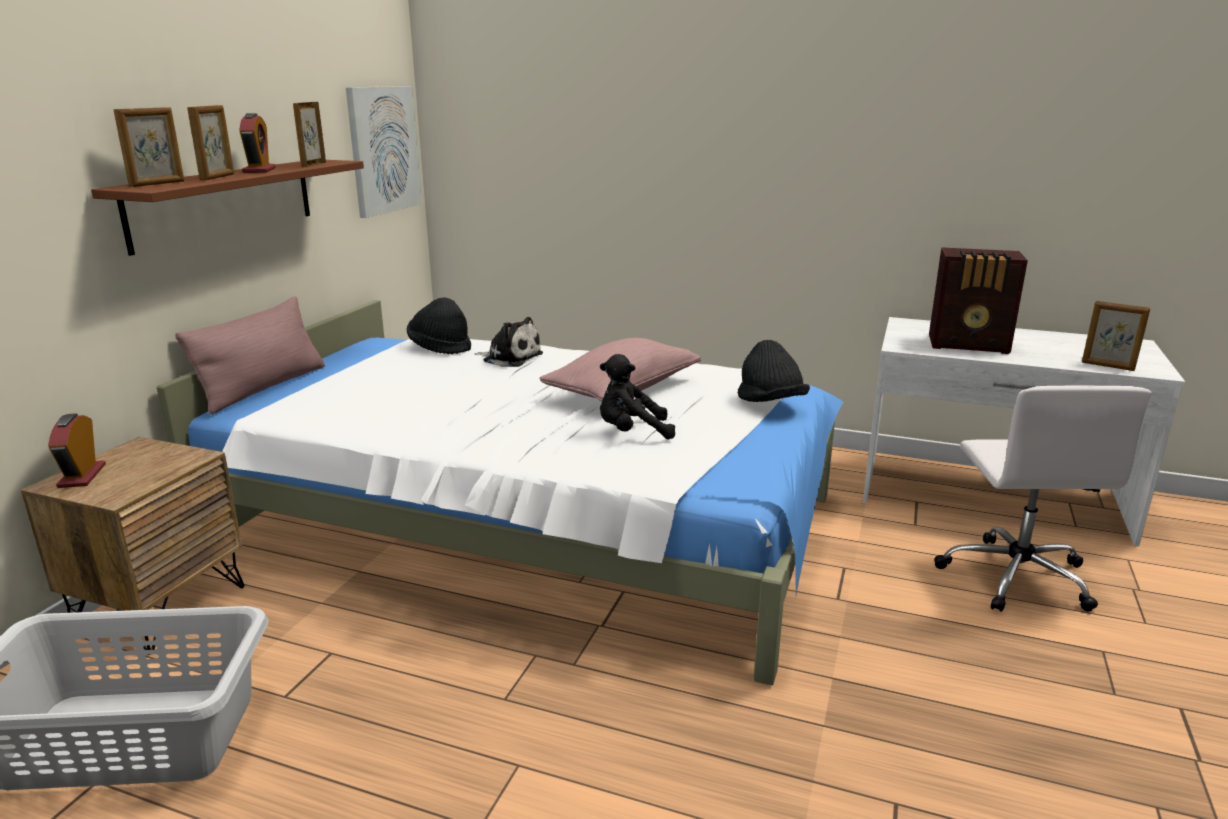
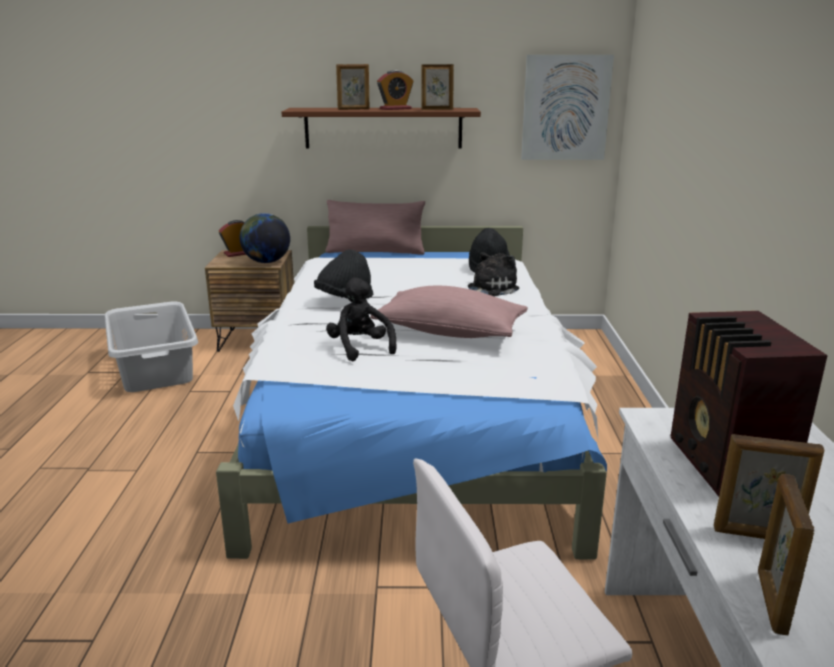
camera: 70 degrees right, 0 degrees up
(158, 184) = (315, 108): picture frame -> picture frame (757, 536)
(177, 458) = (266, 262): none -> globe
(510, 358) = (490, 289): plush toy -> plush toy turned 135 degrees counterclockwise
(770, 403) = (477, 392): black hat -> black hat (344, 299)

